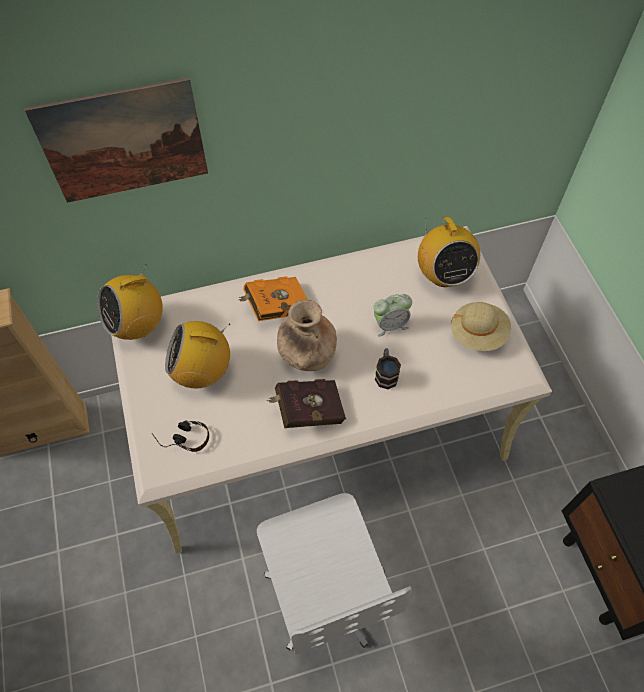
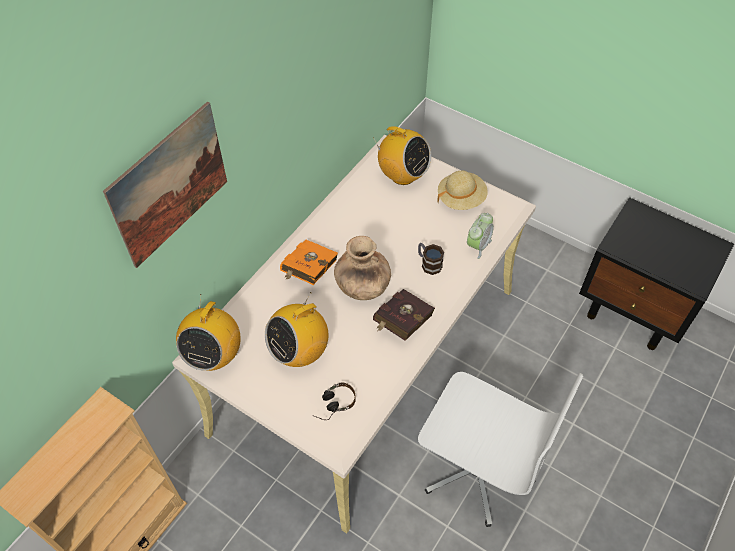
camera: 40 degrees left, 5 degrees down
(390, 325) = (400, 230): alarm clock -> alarm clock (478, 245)

